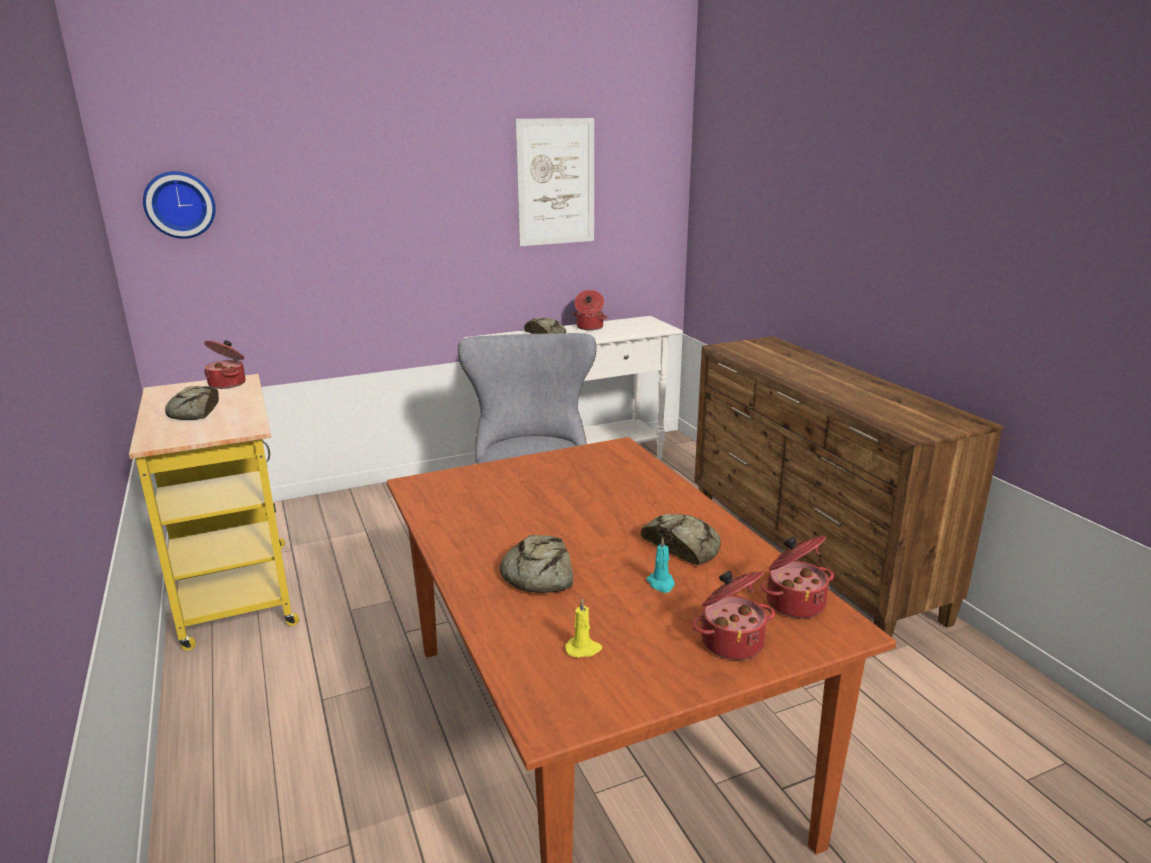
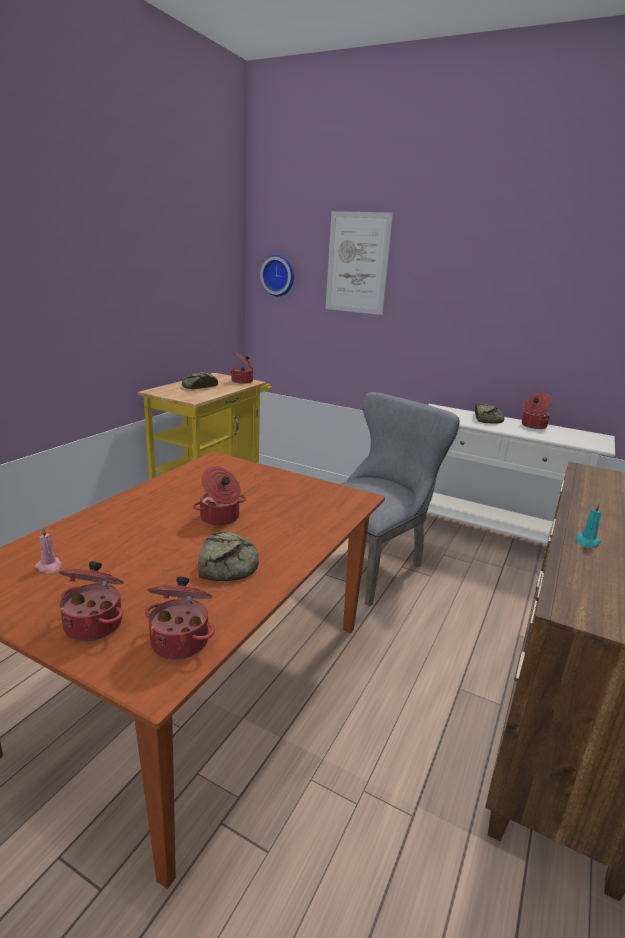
camera: 50 degrees right, 0 degrees up
(538, 575) = (135, 525): bread -> none
(556, 182) = (541, 292): picture -> picture (357, 263)
(580, 524) = (220, 518): none -> cooking pot
(583, 649) = (49, 567): yellow candle -> pink candle
(661, 584) = (160, 571): turquoise candle -> turquoise candle (587, 542)

